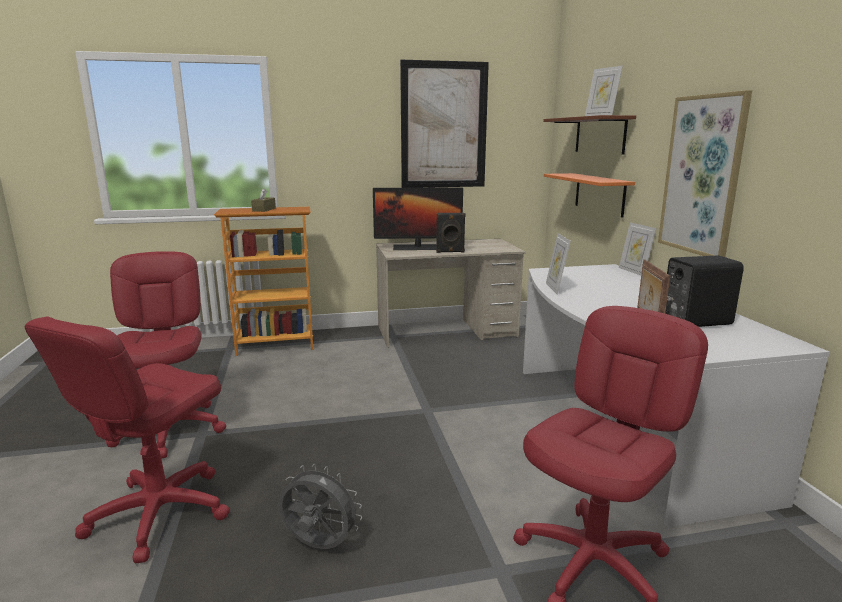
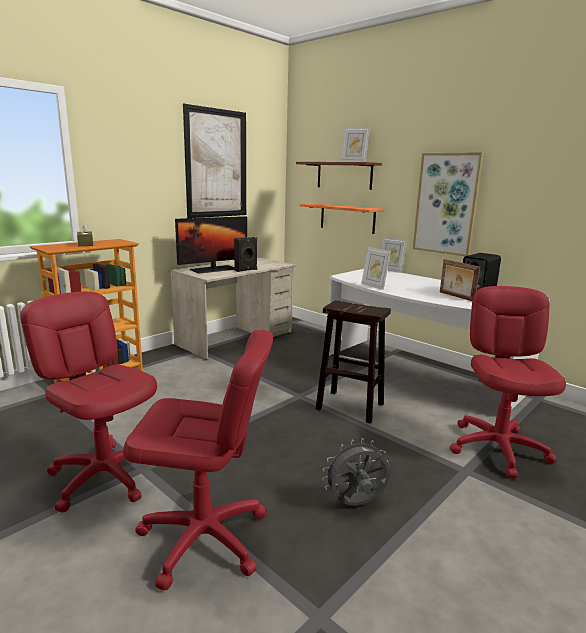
camera: 35 degrees left, 0 degrees up
(159, 512) = (204, 538): red office chair -> red office chair turned 75 degrees counterclockwise
(465, 439) = (349, 406): none -> brown stool

